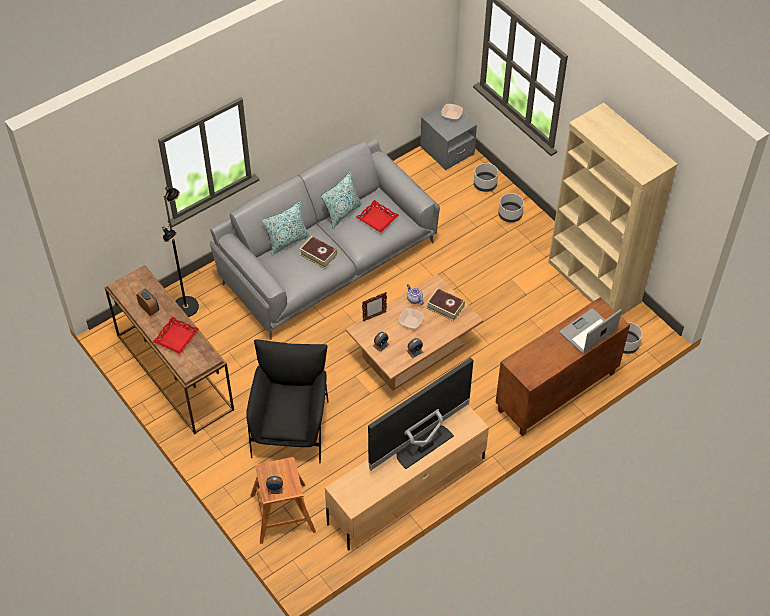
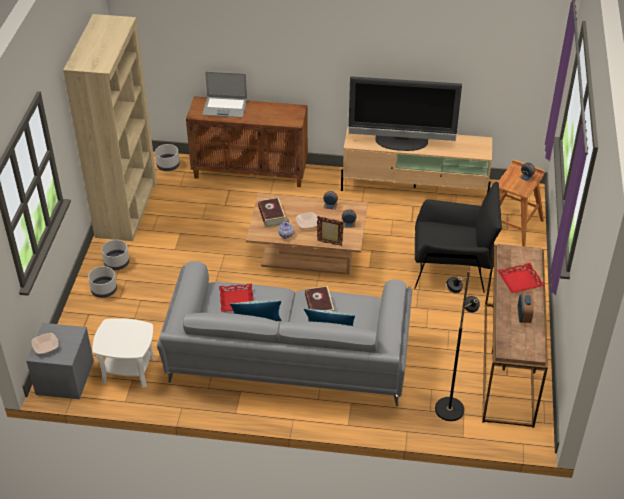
camera: 135 degrees left, 10 degrees down
(290, 426) = (452, 268): black armchair -> black armchair turned 135 degrees counterclockwise
(417, 181) = (128, 370): none -> white side table
(485, 184) = (83, 326): grey planter -> grey planter (117, 263)

